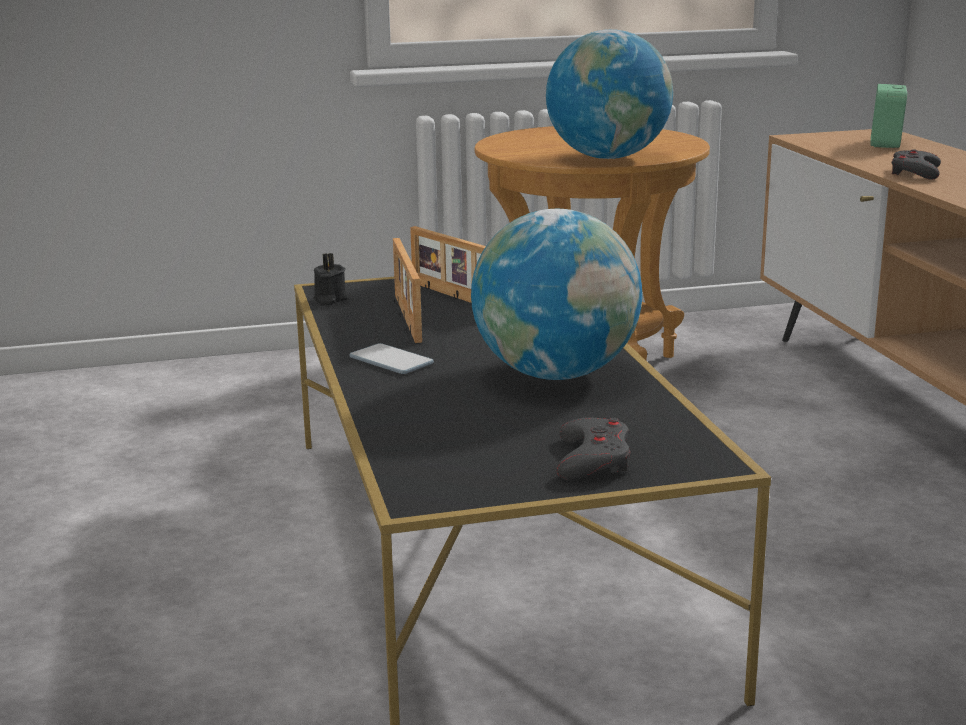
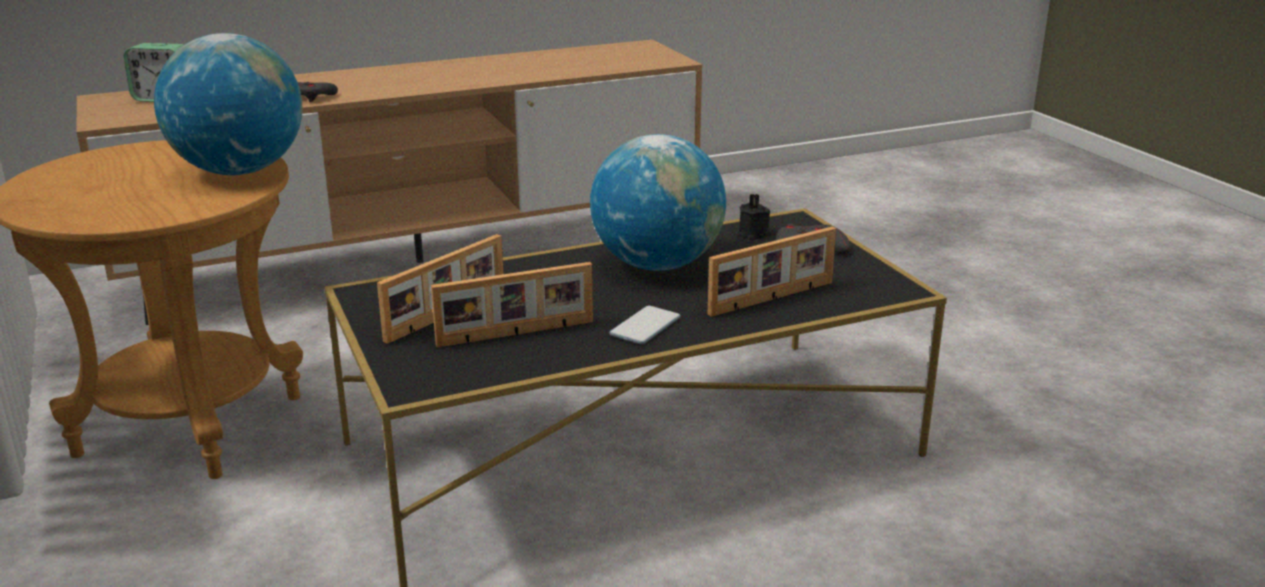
camera: 100 degrees left, 5 degrees up
(329, 299) = (452, 380): black candle -> black candle (754, 234)
(429, 420) = (772, 299): none -> picture frame

